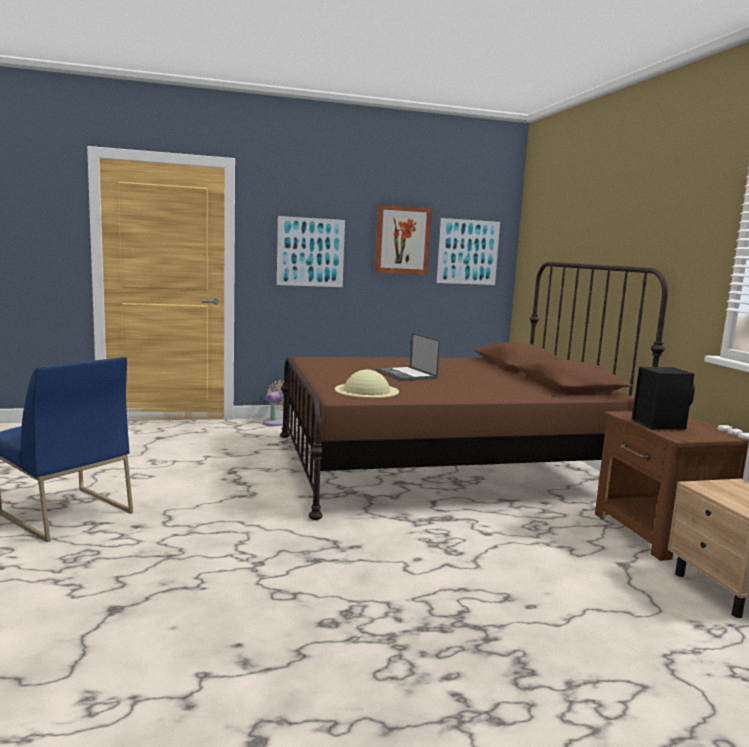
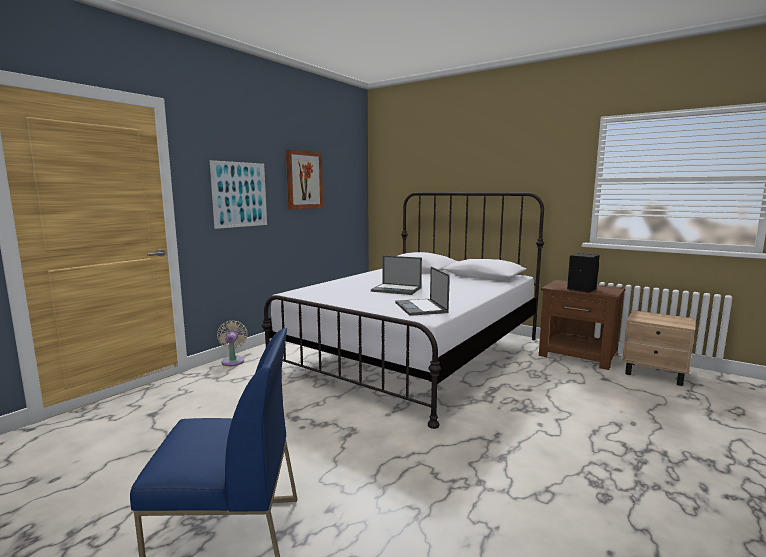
camera: 40 degrees left, 0 degrees up
(367, 390) = (421, 308): beige hat -> laptop
(442, 465) = (414, 353): brown bed -> white bed
(468, 252) = (343, 188): picture -> none

